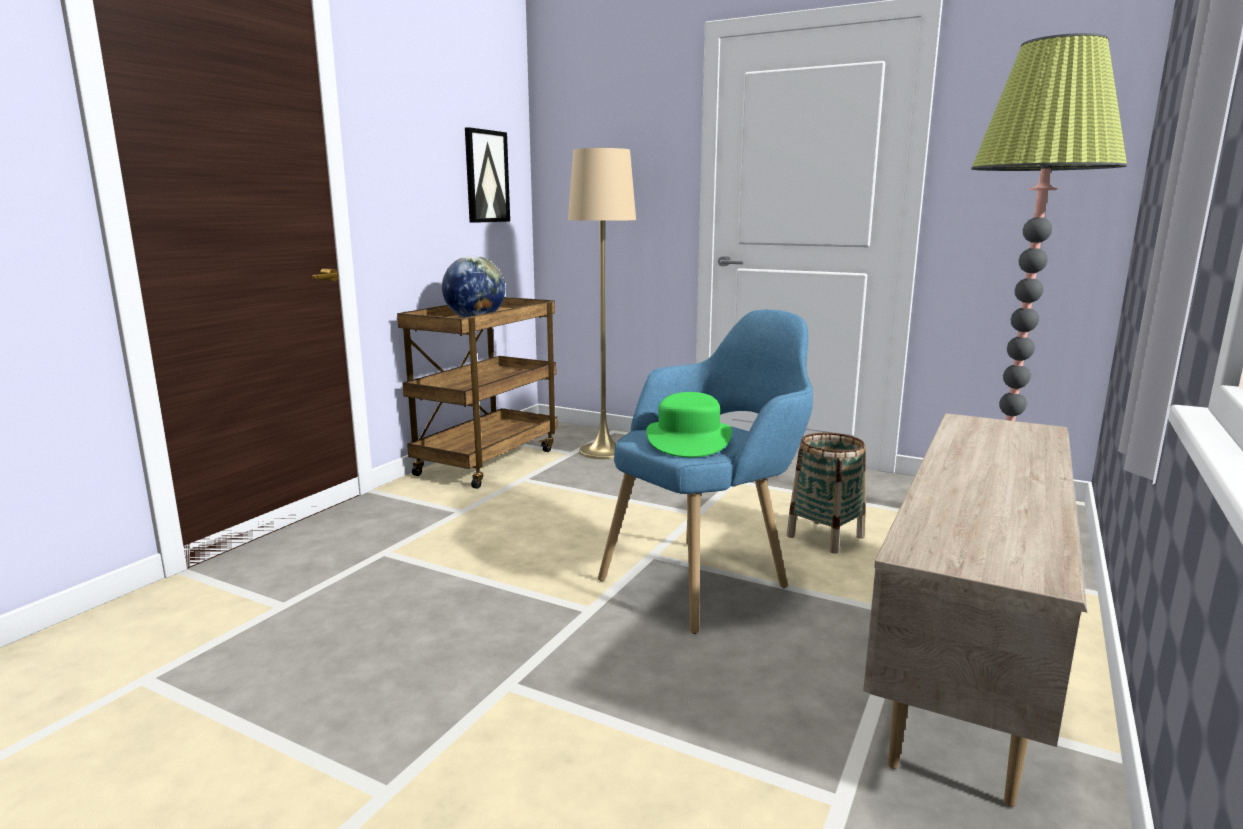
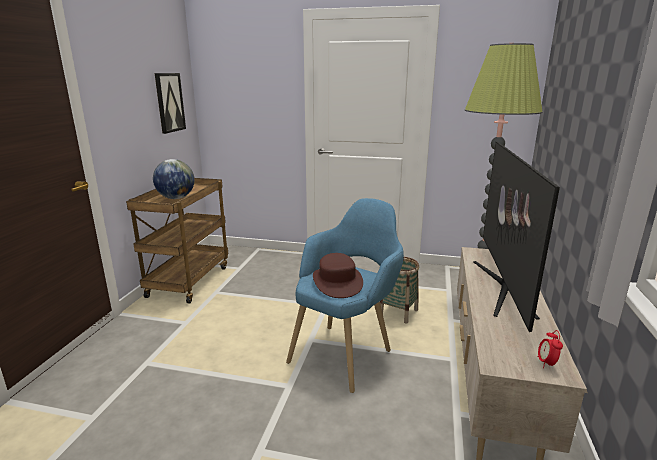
camera: 15 degrees left, 5 degrees up
(603, 451) = (257, 265): beige floor lamp -> none
(688, 439) = (337, 282): green hat -> brown hat
(994, 465) = (502, 287): none -> television
(1019, 562) = (546, 363): none -> alarm clock

